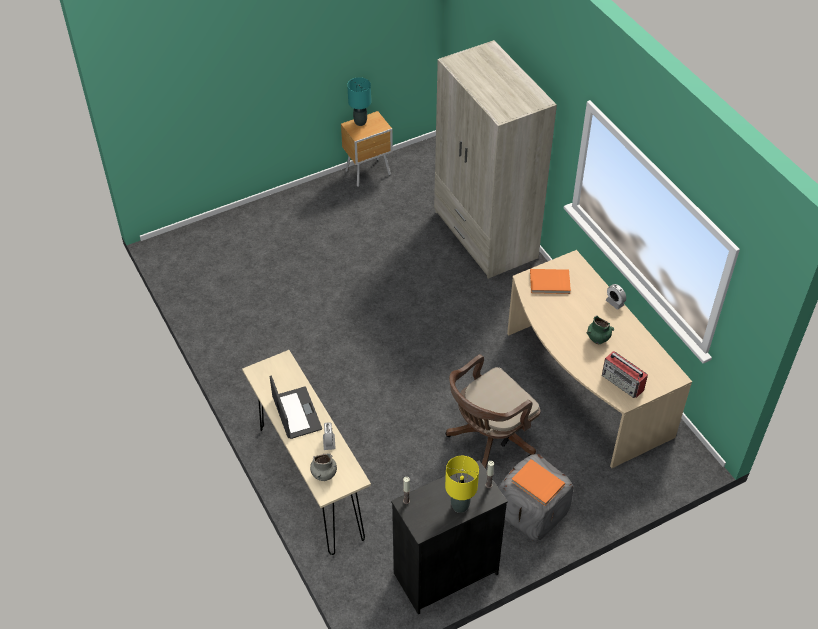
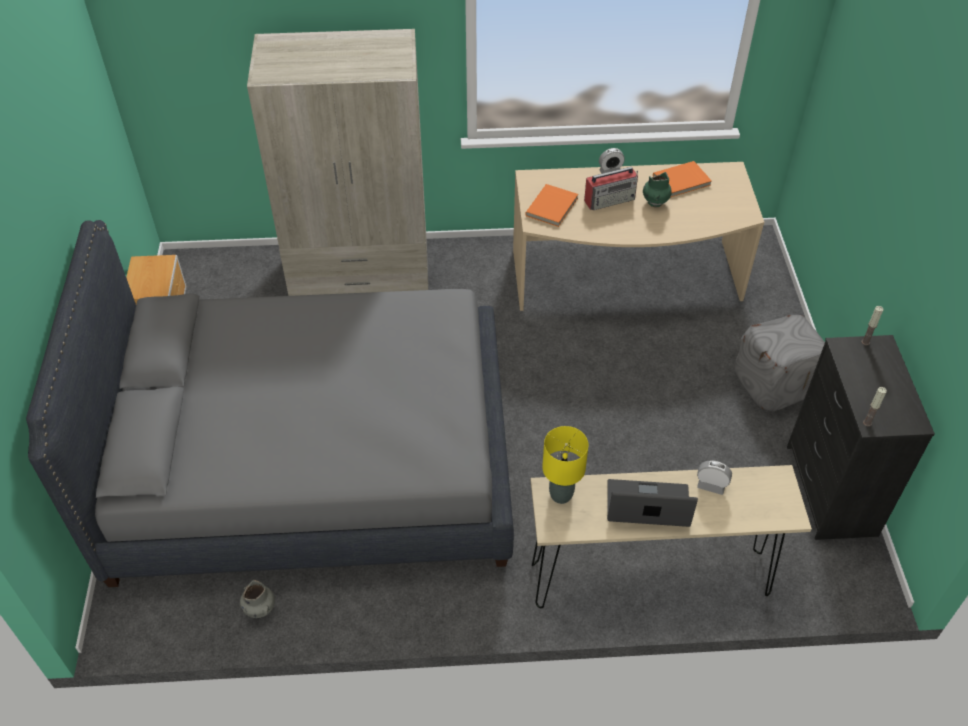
camera: 65 degrees left, 0 degrees up
(312, 279) = (313, 462): none -> grey bed
(324, 475) = (763, 508): grey vase -> grey vase (259, 609)
(360, 122) = (137, 280): turquoise table lamp -> none
(459, 506) = (889, 377): yellow table lamp -> yellow table lamp (561, 495)
(489, 439) = (662, 383): brown office chair -> none
(537, 484) = (794, 340): orange book -> orange book (682, 181)
(623, 383) = (723, 207): radio -> radio (610, 199)

